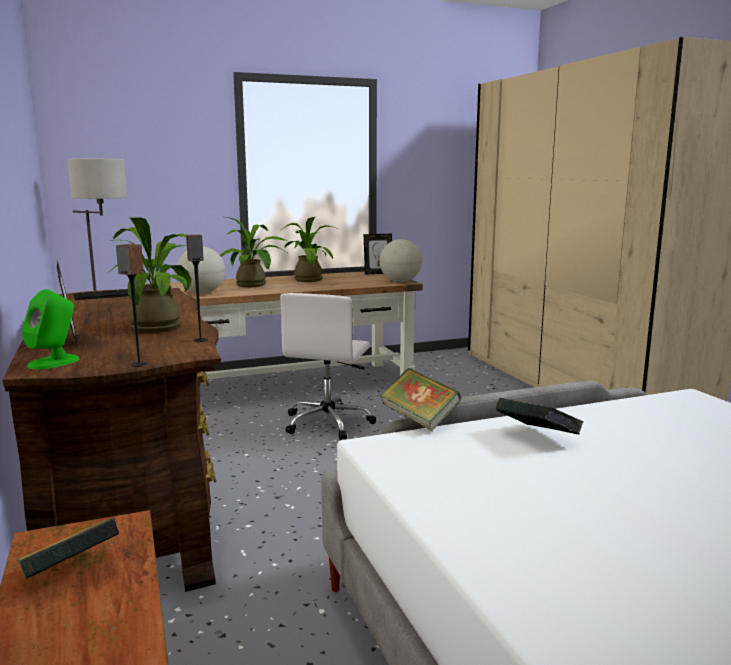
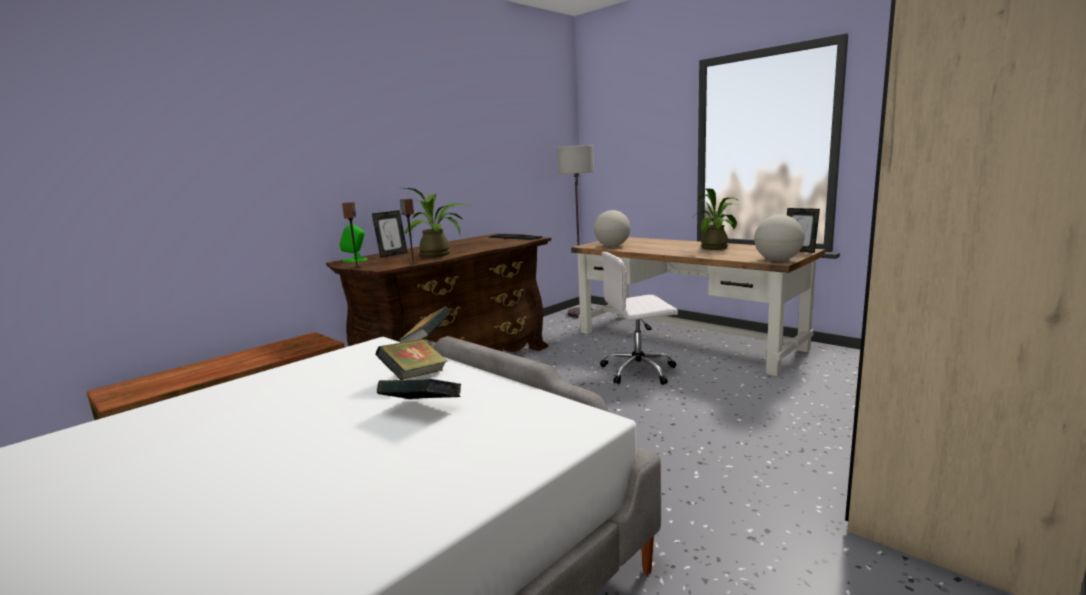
camera: 65 degrees right, 0 degrees up
(71, 574) = (280, 348): book -> book (422, 410)
(254, 285) = (661, 246): potted plant -> none

